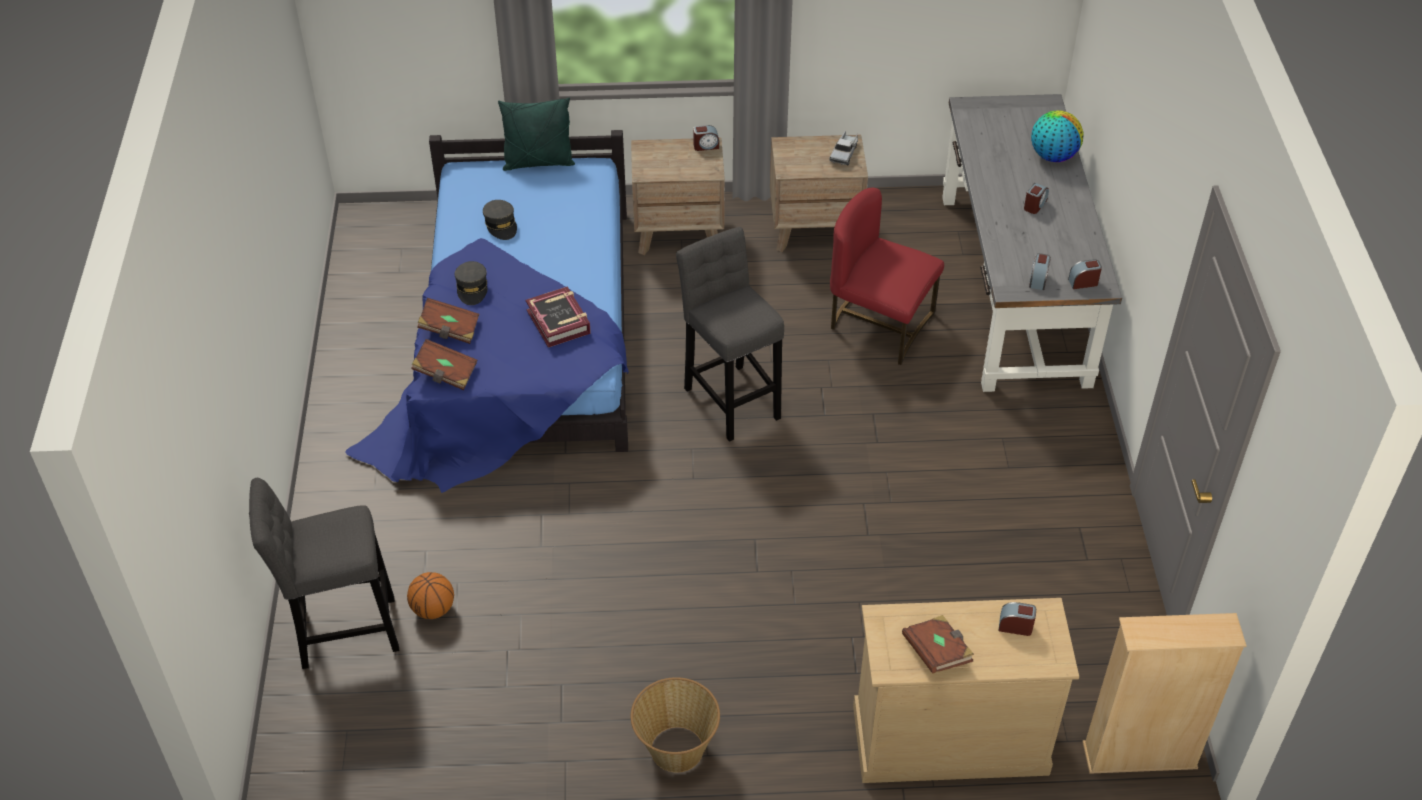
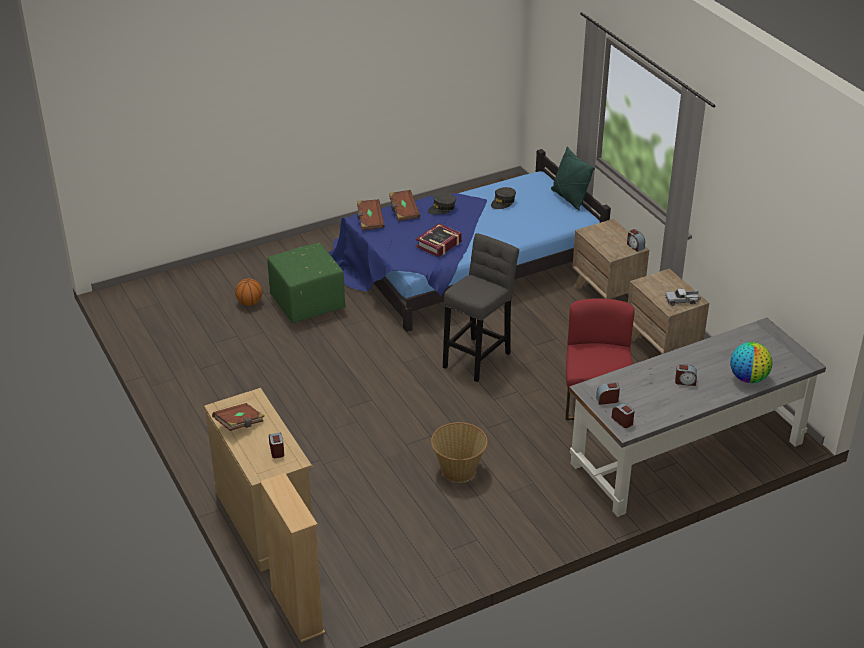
camera: 65 degrees right, 10 degrees down
(341, 632) = (218, 280): grey stool -> none
(485, 538) = (308, 303): none -> green ottoman
(676, 748) = (203, 414): basket -> basket (458, 470)

